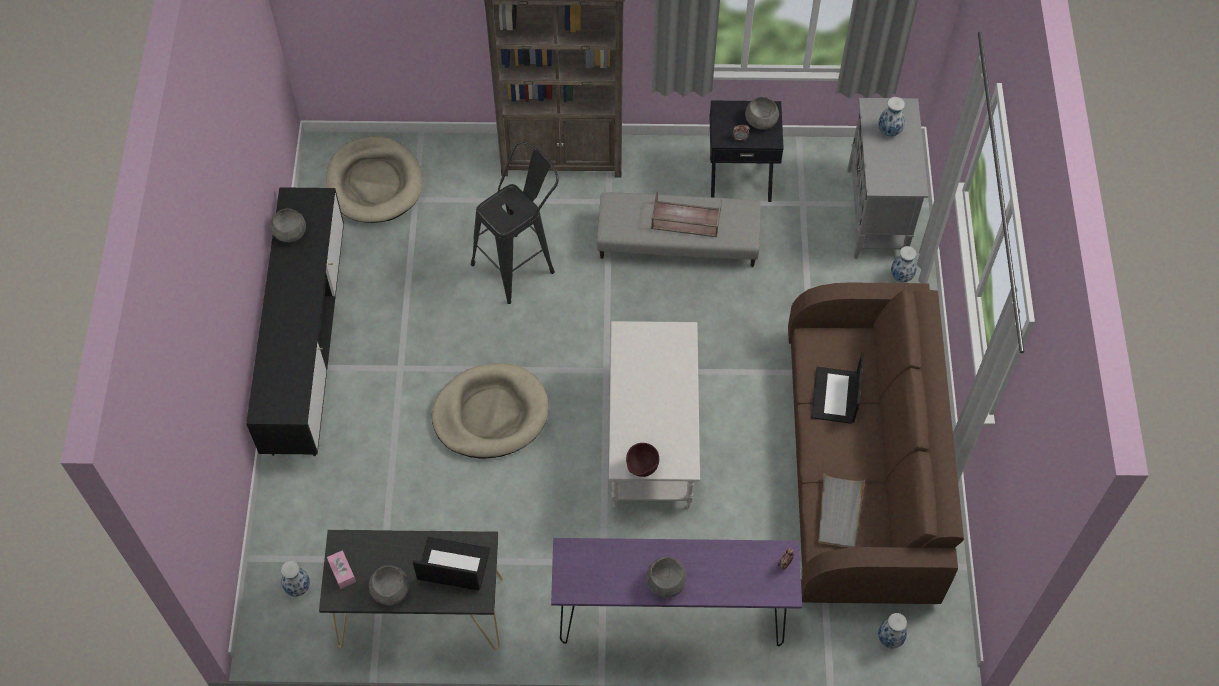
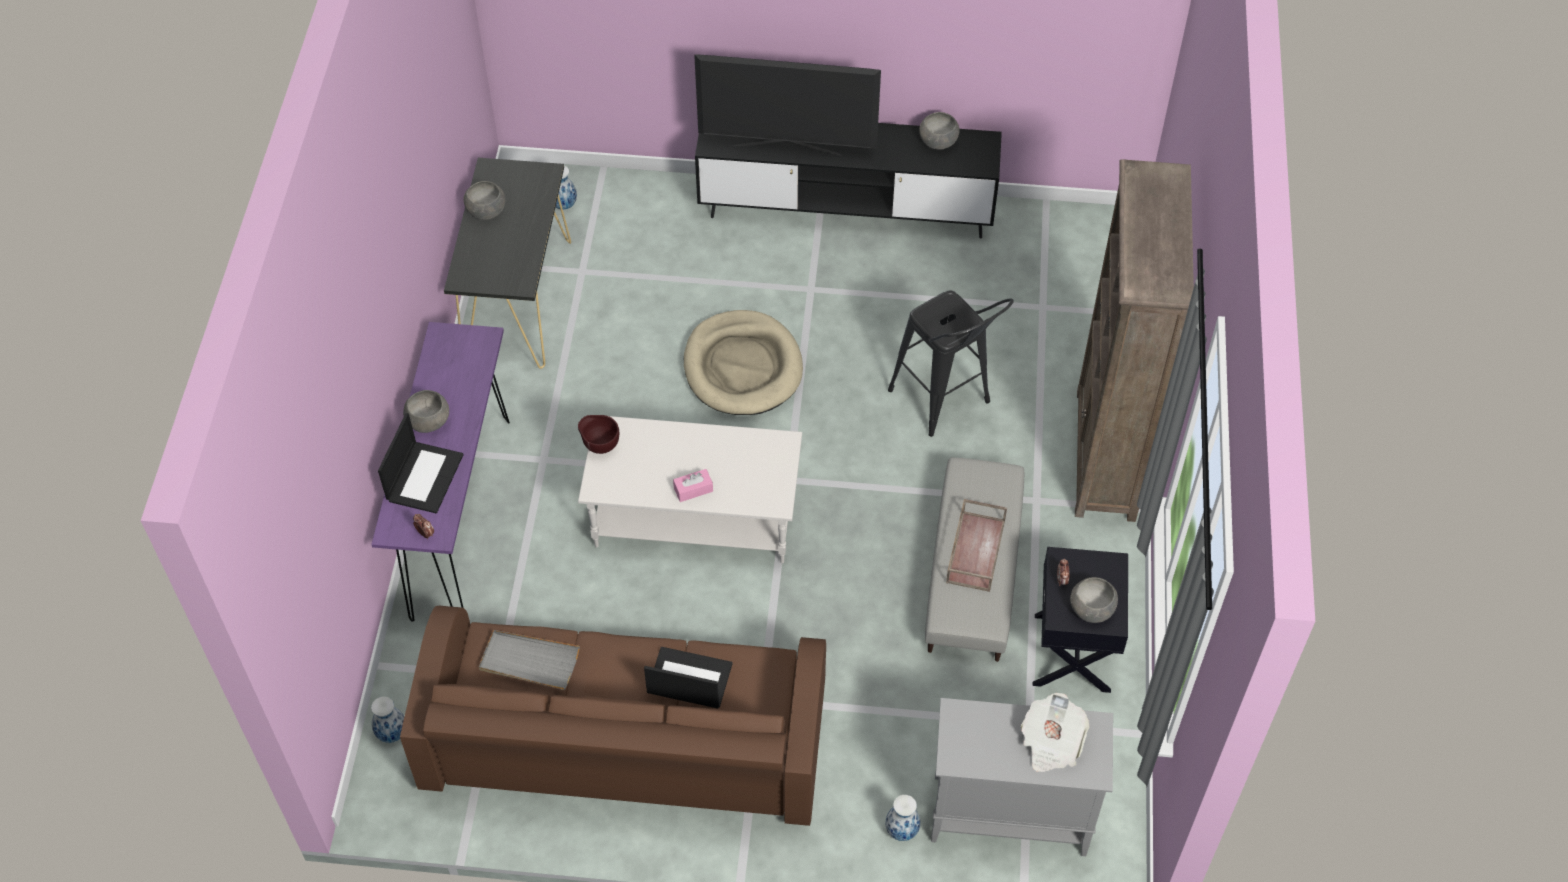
camera: 95 degrees right, 5 degrees down
(299, 348) = (787, 149): none -> television
(342, 572) = (514, 174): pink tissue box -> pink tissue box (693, 489)
(375, 183) = (1067, 270): beige dog bed -> none
(452, 565) = (503, 259): laptop -> laptop (424, 477)
(889, 131) = (1051, 743): vase -> newspaper

